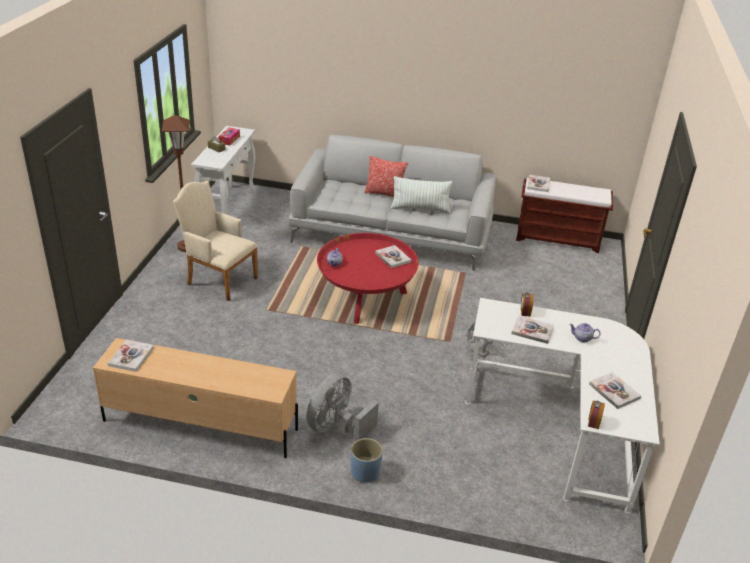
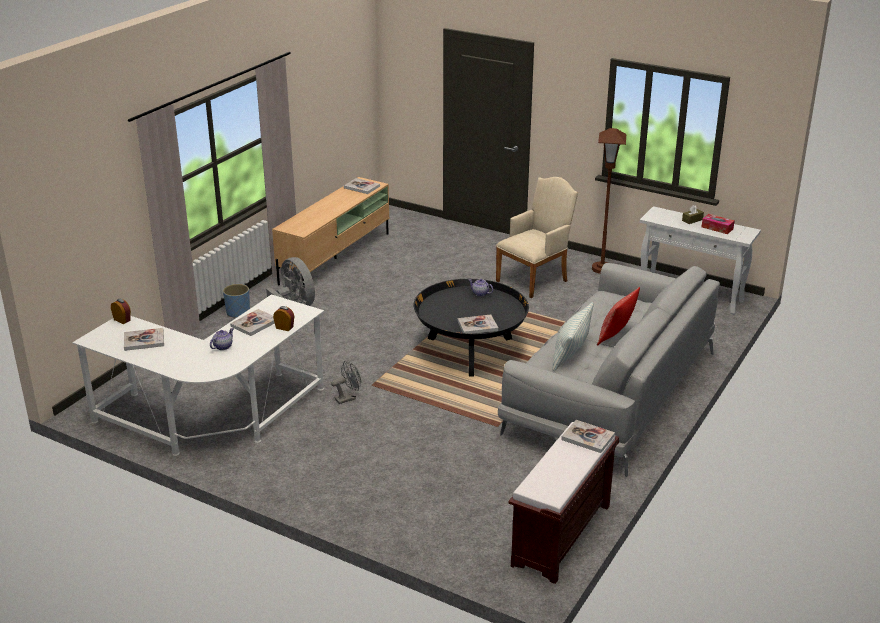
camera: 110 degrees right, 5 degrees down
(365, 298) = (470, 350): red coffee table -> black coffee table

